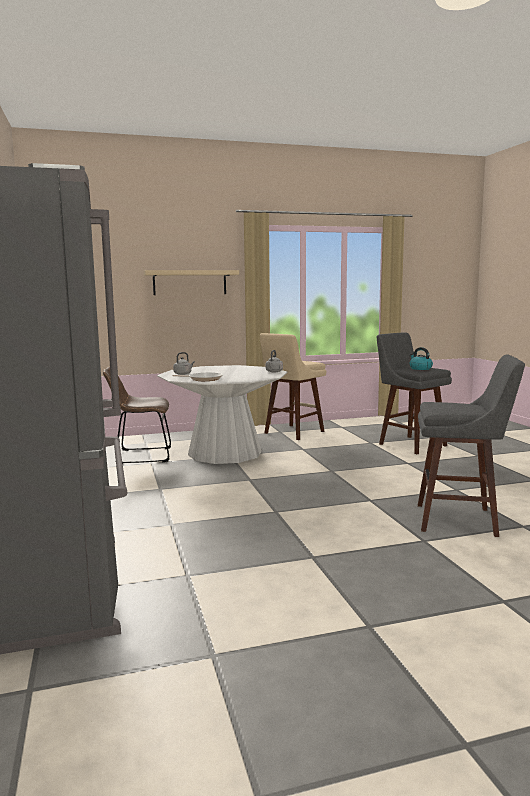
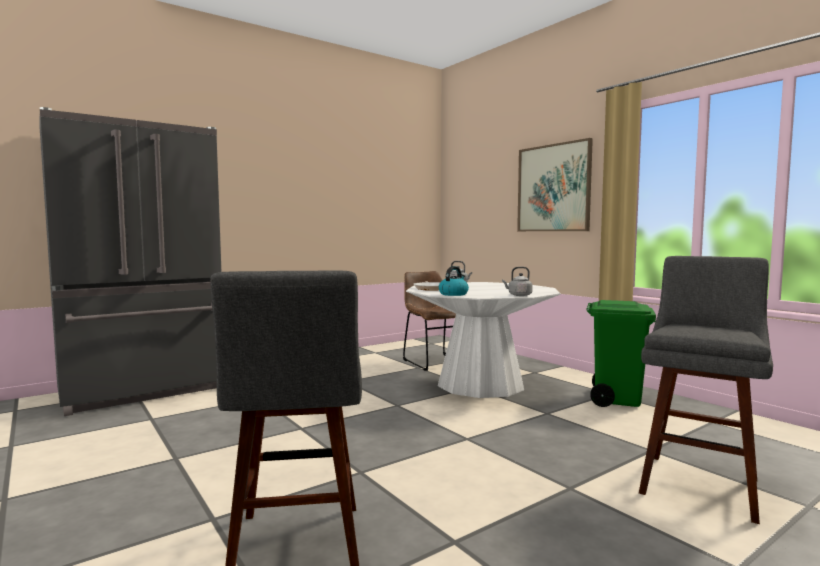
camera: 70 degrees right, 5 degrees down
(190, 282) = (553, 188): beige shelf -> picture
(292, 433) = (616, 399): beige stool -> green trash can
(420, 368) = (700, 329): kettle -> kettle (453, 294)

